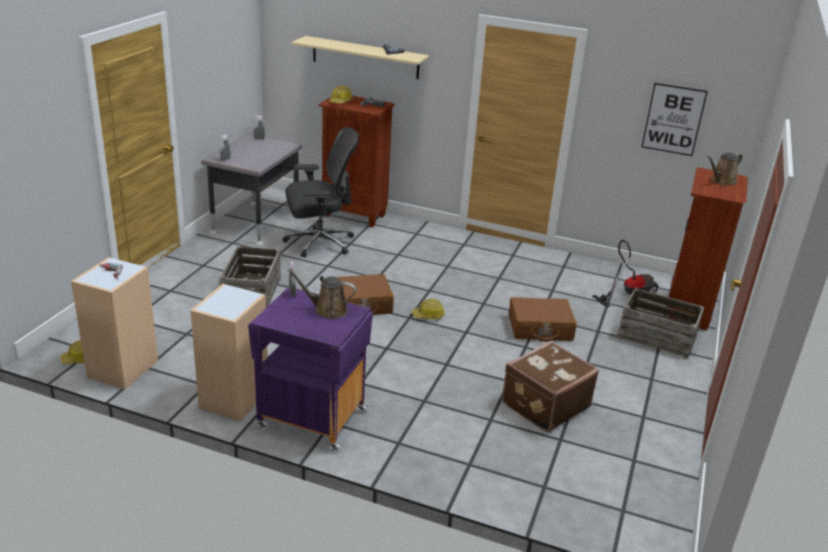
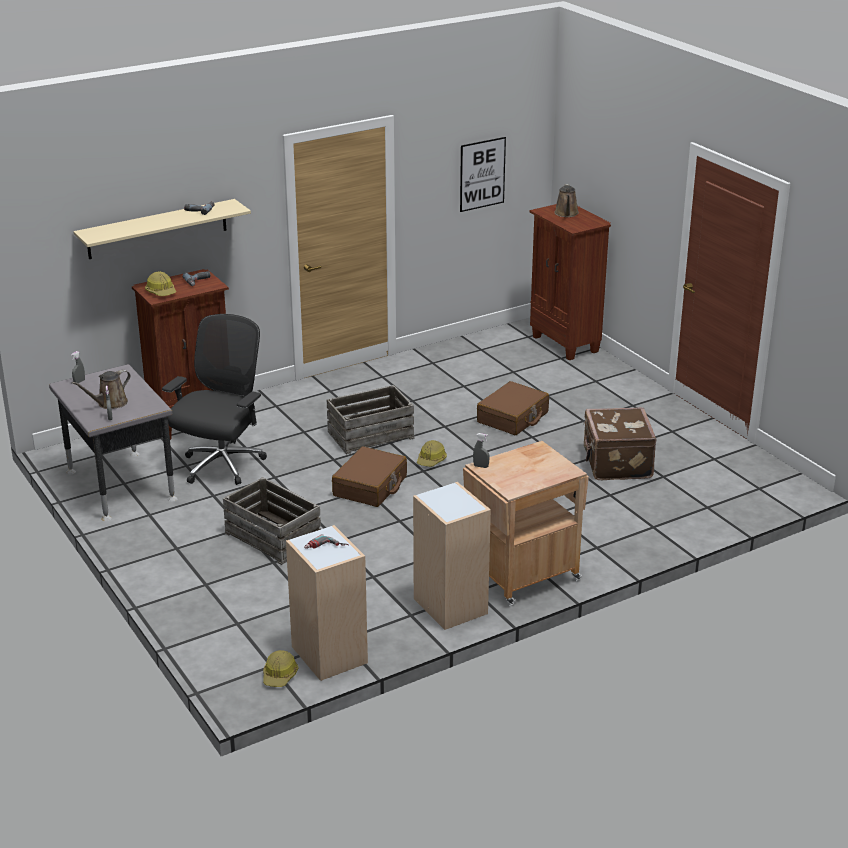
camera: 50 degrees left, 0 degrees up
(311, 418) = (522, 576): purple cart -> brown cart
(327, 310) = (525, 459): brown watering can -> brown watering can (110, 403)
(628, 293) = (509, 355): vacuum cleaner -> none
(657, 336) = (583, 375): crate -> crate (370, 434)

